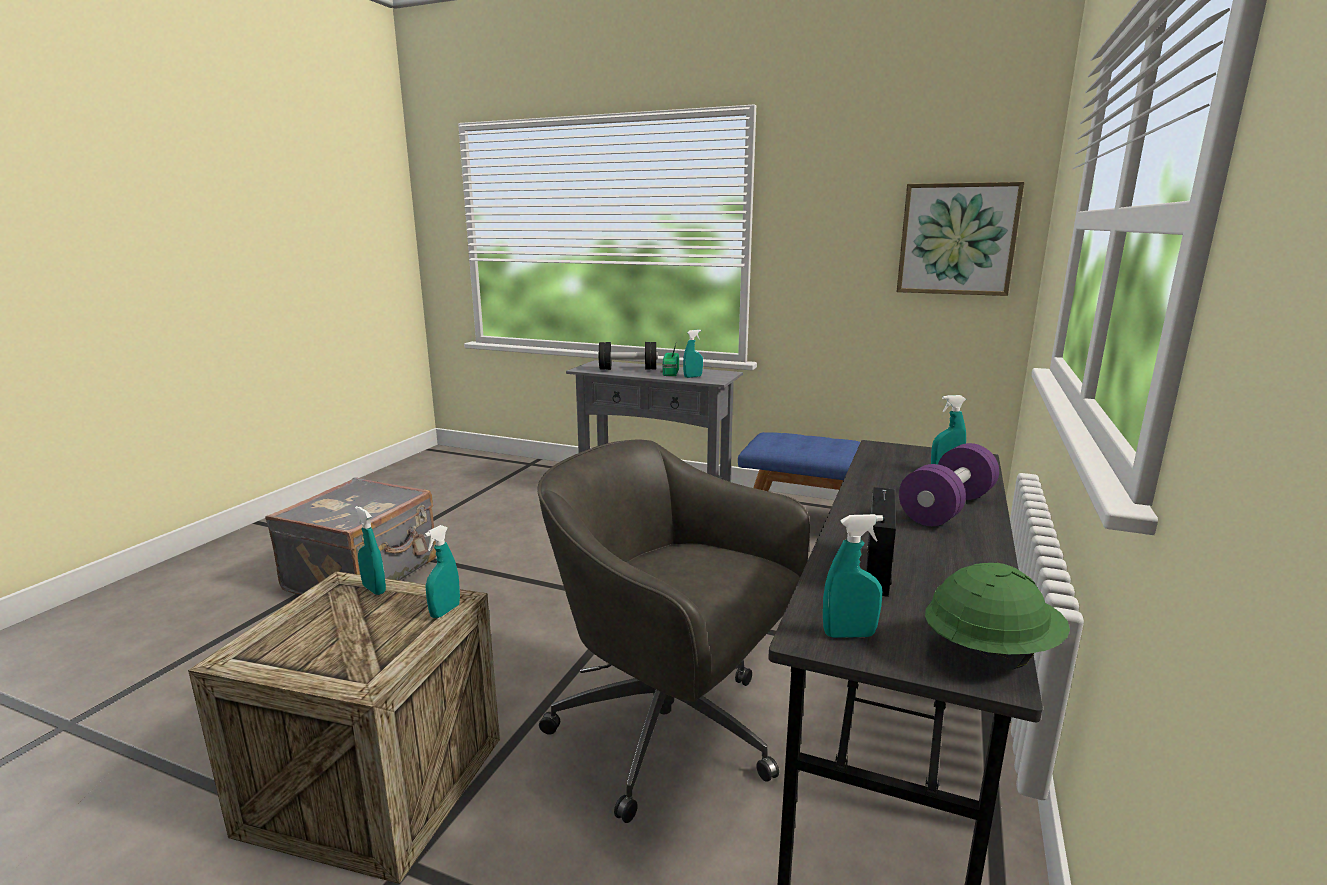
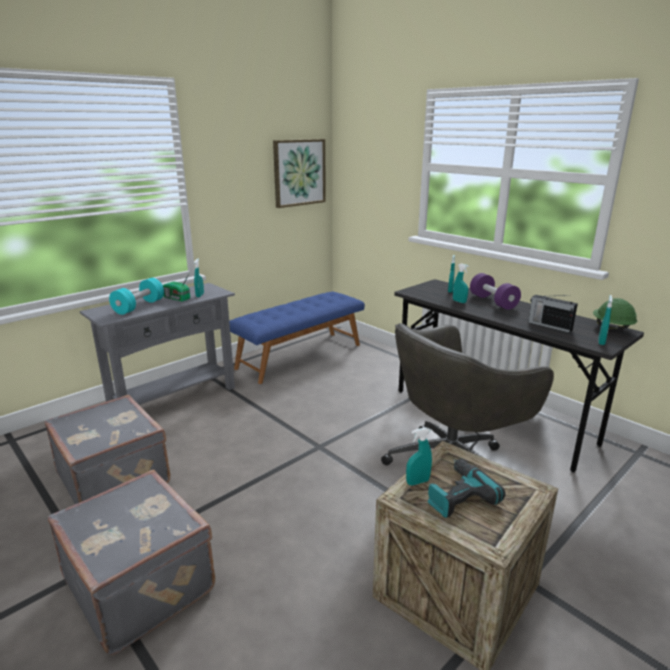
camera: 65 degrees left, 5 degrees up
(345, 619) = (457, 495): none -> power drill
(445, 611) = (461, 456): turquoise spray bottle -> turquoise spray bottle (459, 301)
(501, 517) = (116, 478): none -> grey suitcase
(628, 369) = (139, 306): black dumbbell -> turquoise dumbbell

